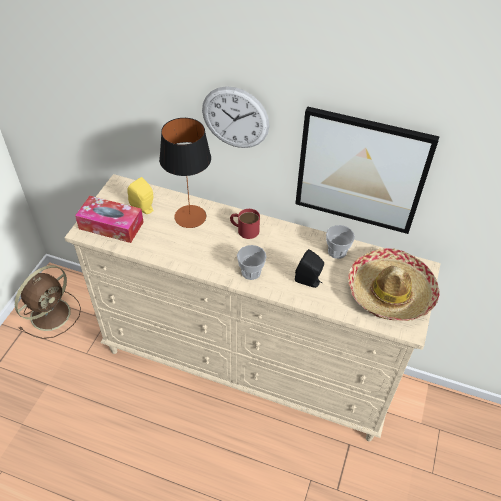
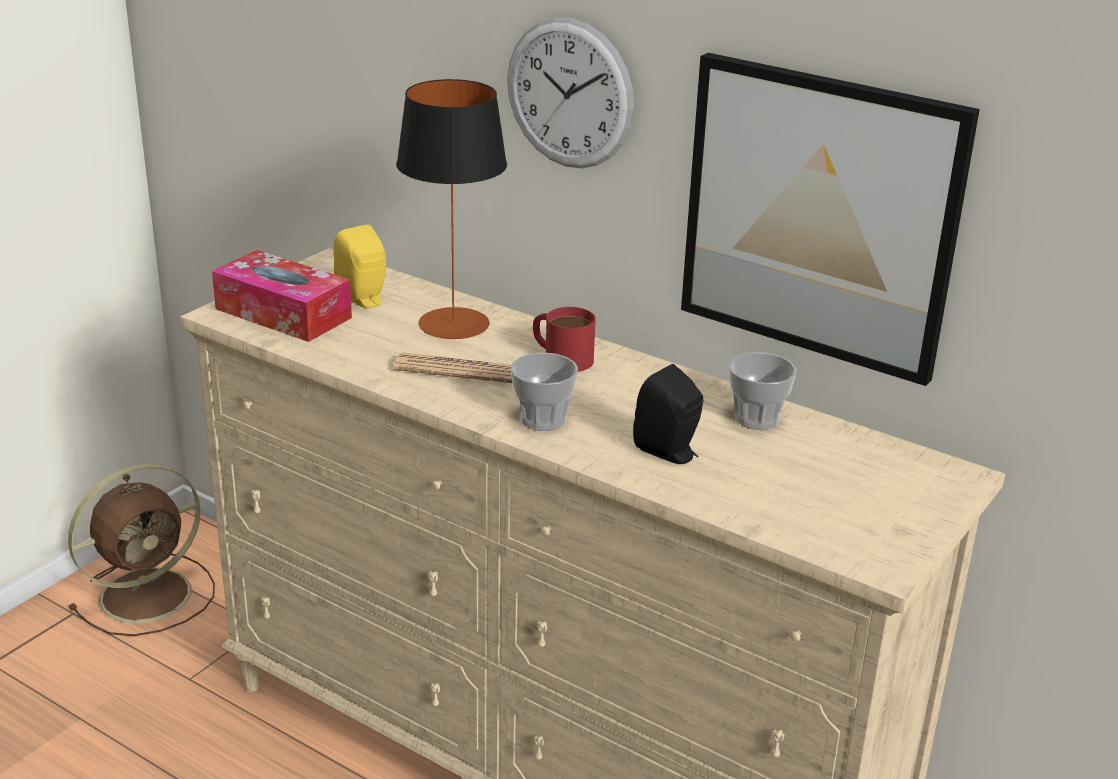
camera: 15 degrees right, 20 degrees down
(204, 247) = (459, 370): none -> newspaper
(390, 292) = (858, 499): hat -> none

